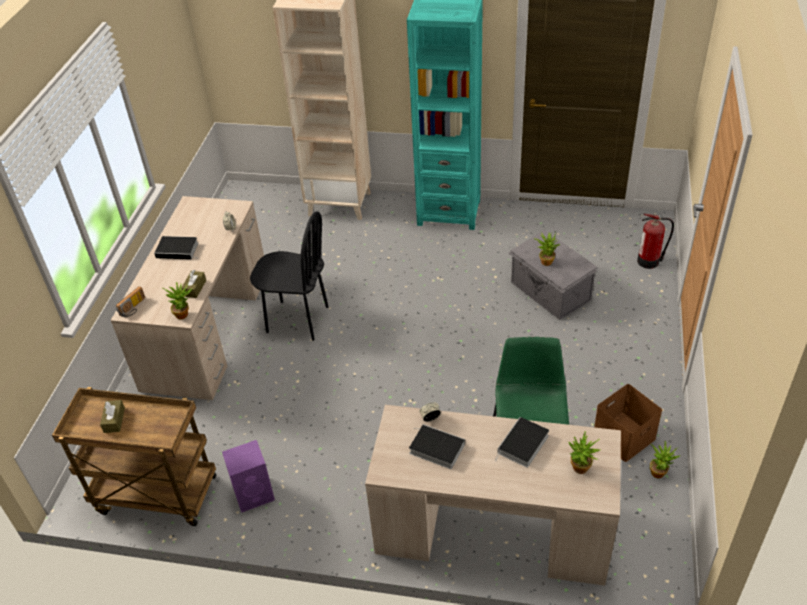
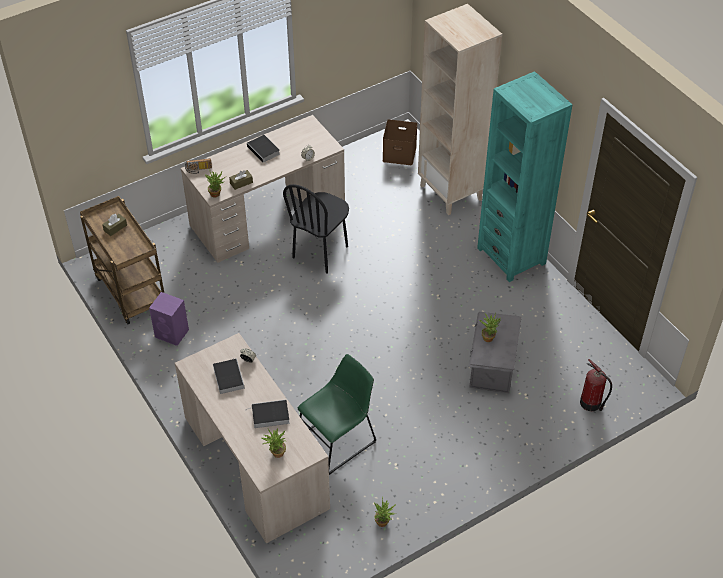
camera: 45 degrees right, 5 degrees up
(297, 320) = (320, 252): black chair -> black chair turned 60 degrees clockwise
(624, 435) = (397, 486): brown storage box -> brown storage box (400, 153)

